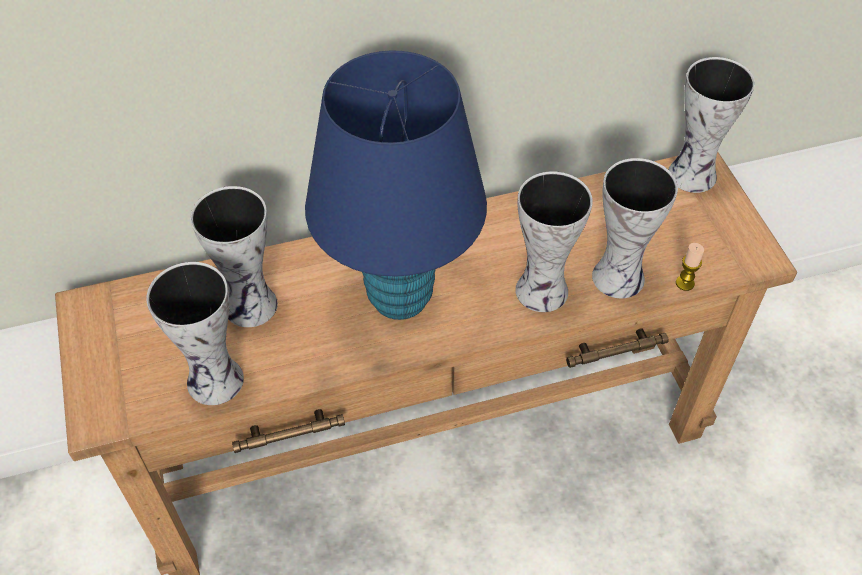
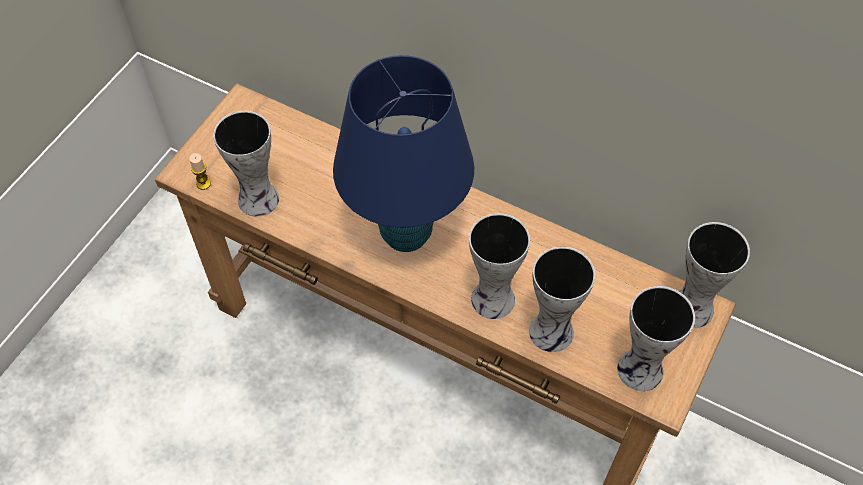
camera: 45 degrees right, 5 degrees up
(253, 305) = (323, 172): vase -> vase (641, 371)
(685, 283) = (590, 372): candle -> candle (203, 183)

